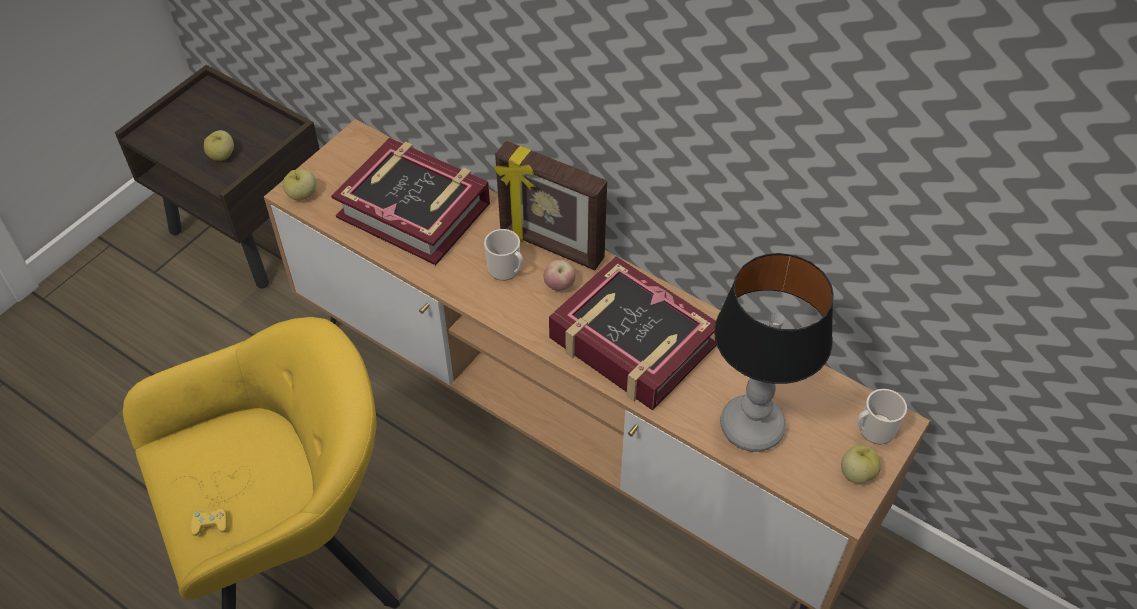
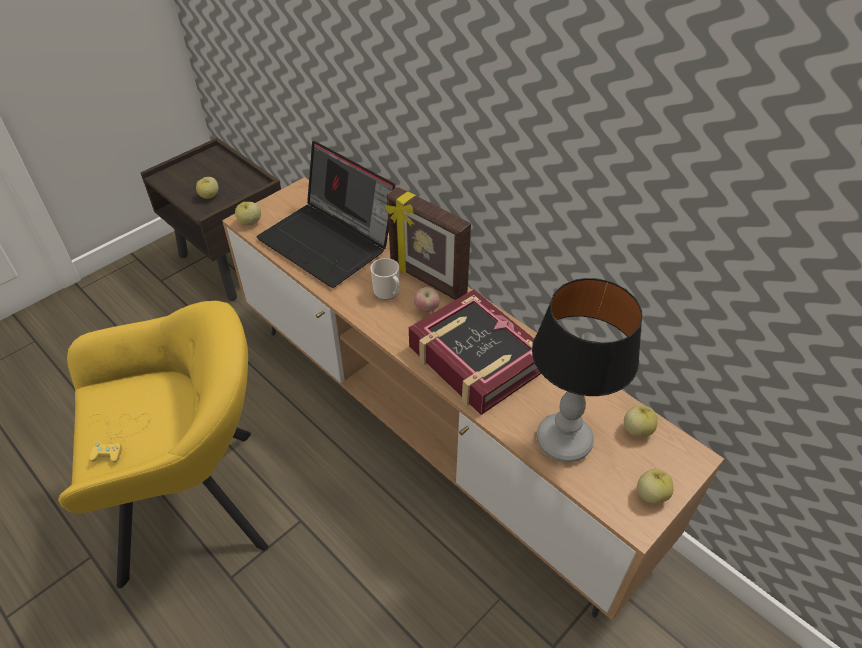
camera: 10 degrees right, 5 degrees down
(414, 210) = (329, 242): book -> laptop
(831, 401) = (637, 429): none -> apple
(873, 431) = (671, 460): mug -> none

